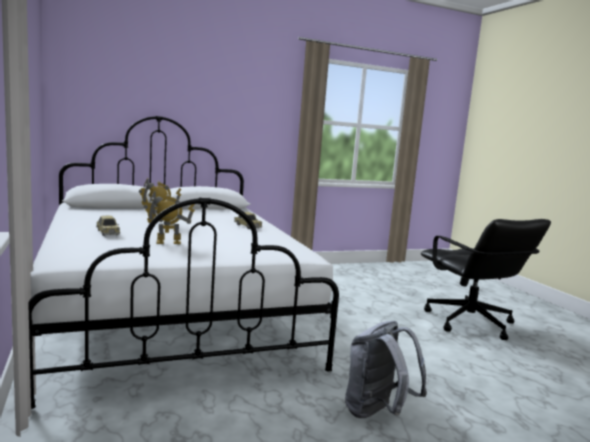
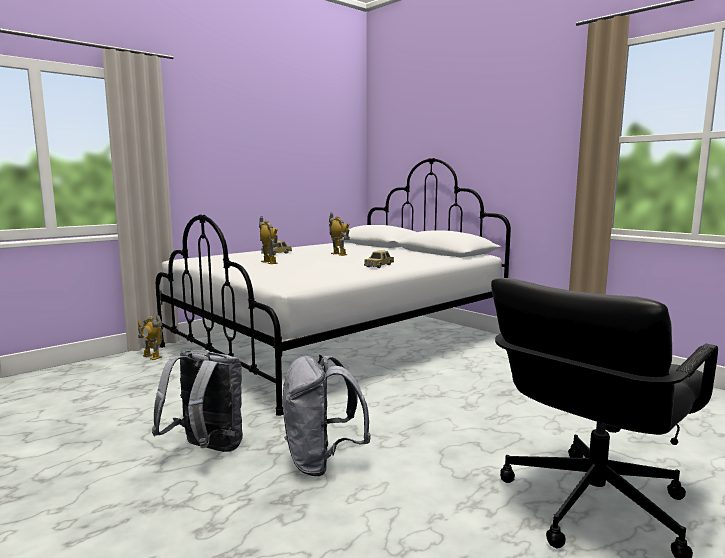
camera: 70 degrees right, 0 degrees up
(58, 421) = (152, 356): none -> toy robot
(412, 372) = (321, 462): none -> grey backpack

